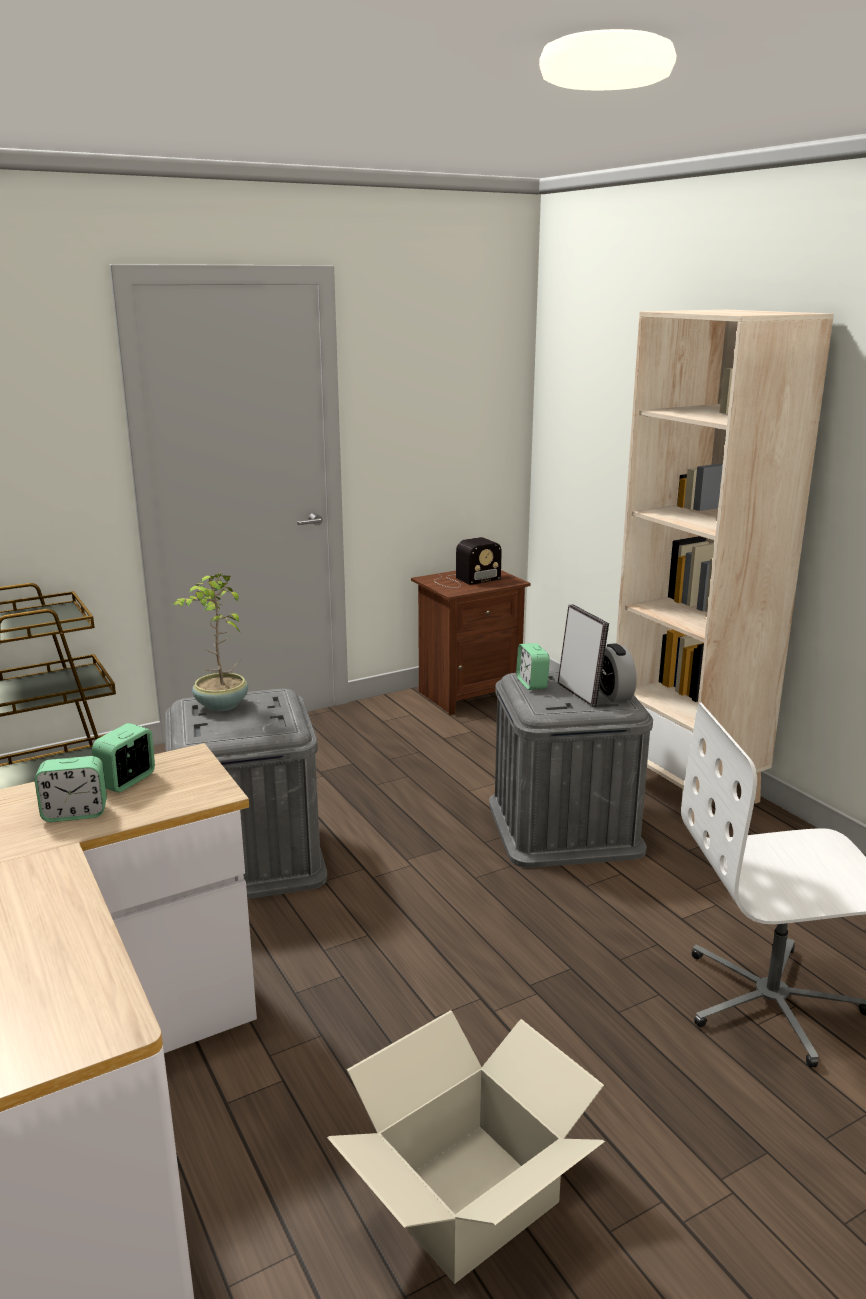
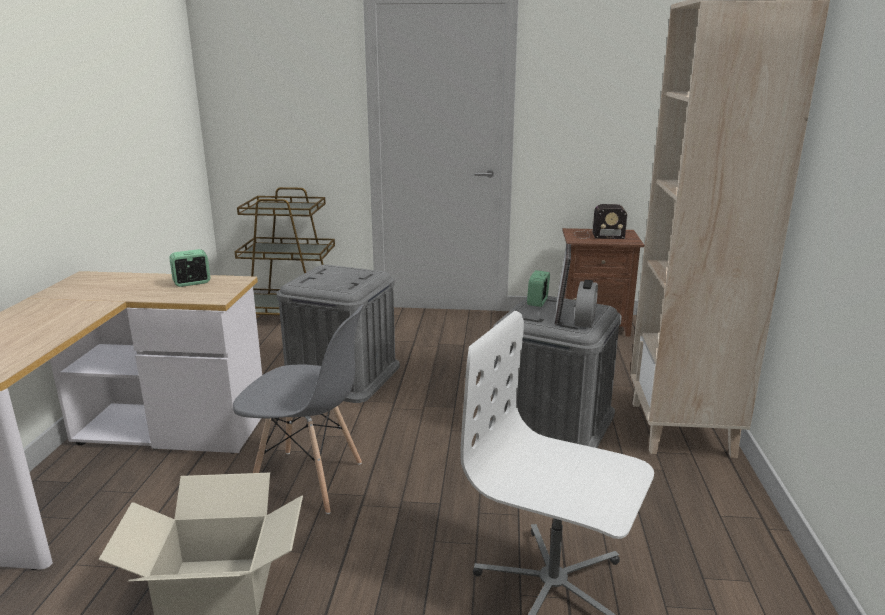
camera: 35 degrees right, 0 degrees up
(75, 813) = (146, 290): alarm clock -> none
(220, 705) = (336, 271): potted plant -> none
(394, 1012) = (308, 481): none -> grey chair

